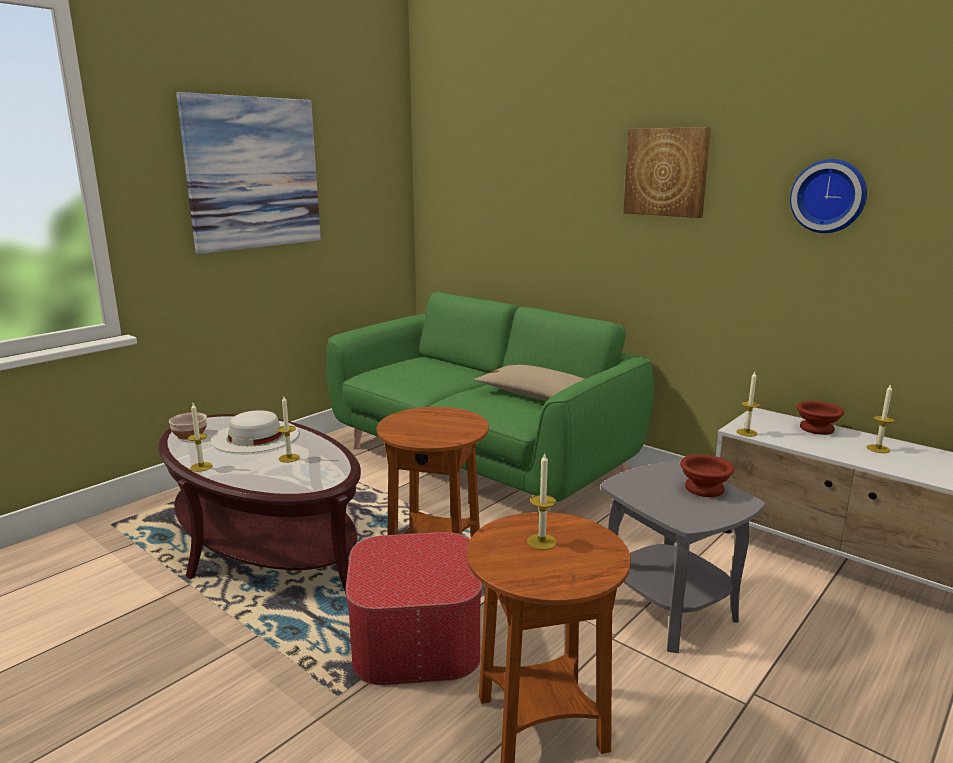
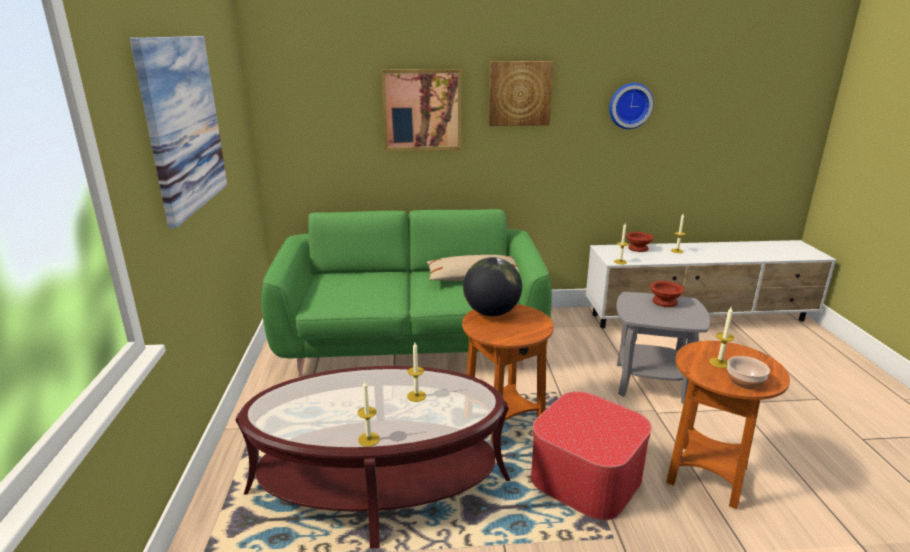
camera: 45 degrees left, 5 degrees up
(189, 434) = (284, 421): bowl -> bowl (744, 382)
(255, 436) = (346, 393): white hat -> none
(439, 414) = (491, 313): none -> globe
(556, 189) = (422, 110): none -> picture

